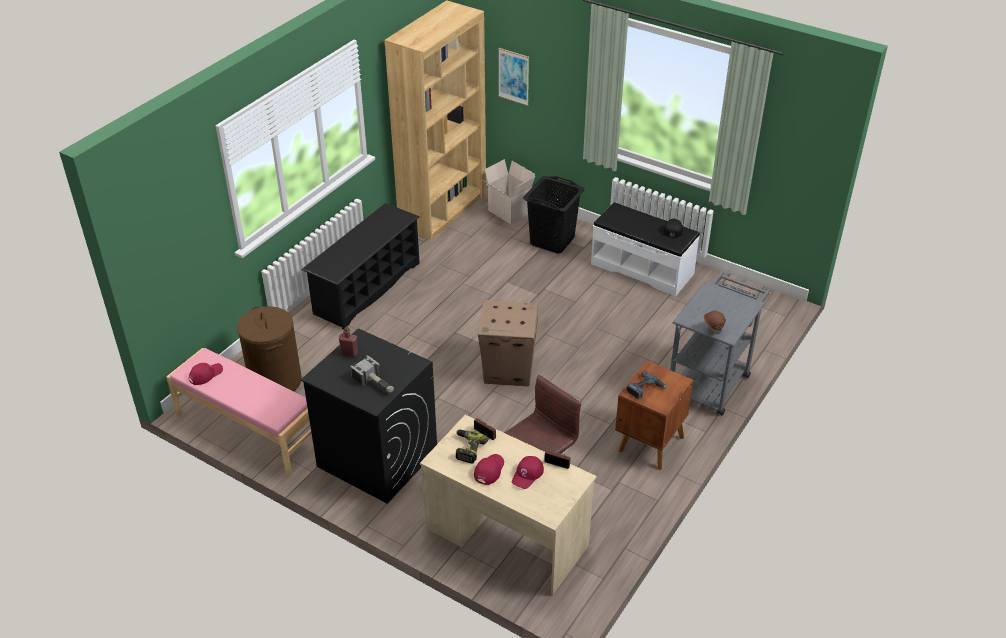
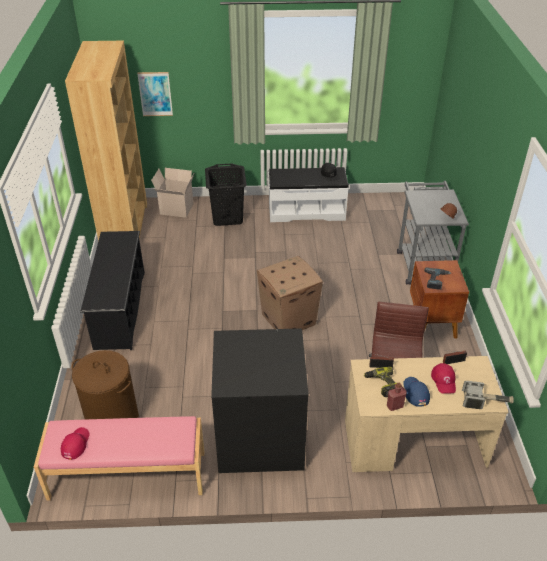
camera: 35 degrees left, 0 degrees up
(349, 353) = (229, 354): red bottle -> red bottle (395, 406)
(375, 383) = (278, 368): hammer -> hammer (486, 401)
(489, 470) = (415, 392): red cap -> blue cap

